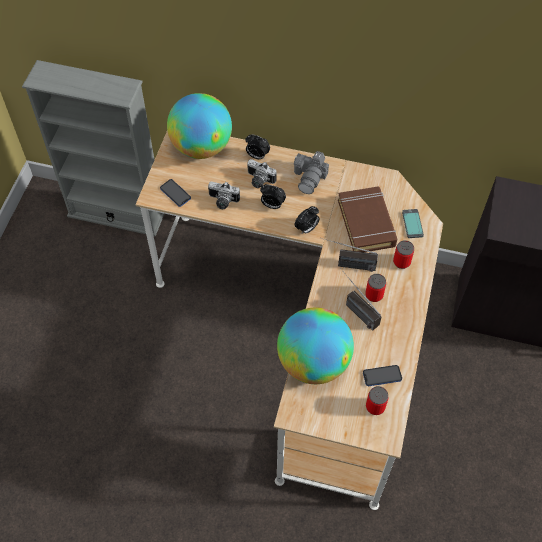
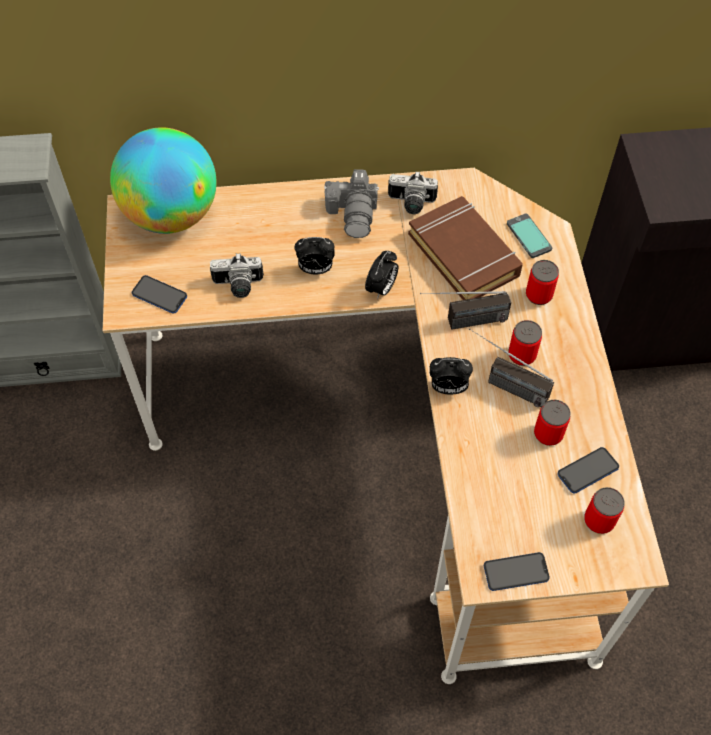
camera: 20 degrees left, 0 degrees up
(257, 156) = (261, 204): alarm clock -> alarm clock (448, 388)
(259, 181) = (280, 239): camera -> camera (411, 204)
(312, 418) = (516, 572): none -> phone
(313, 362) = (479, 484): globe -> none
(368, 346) = (548, 434): none -> can

